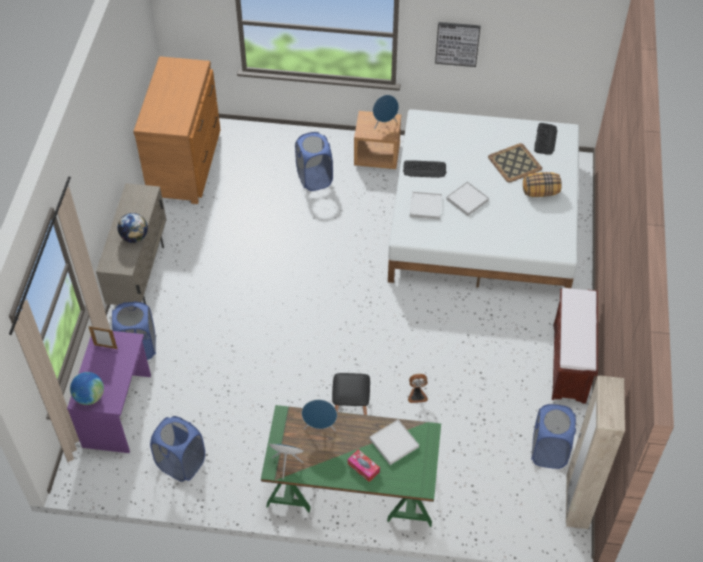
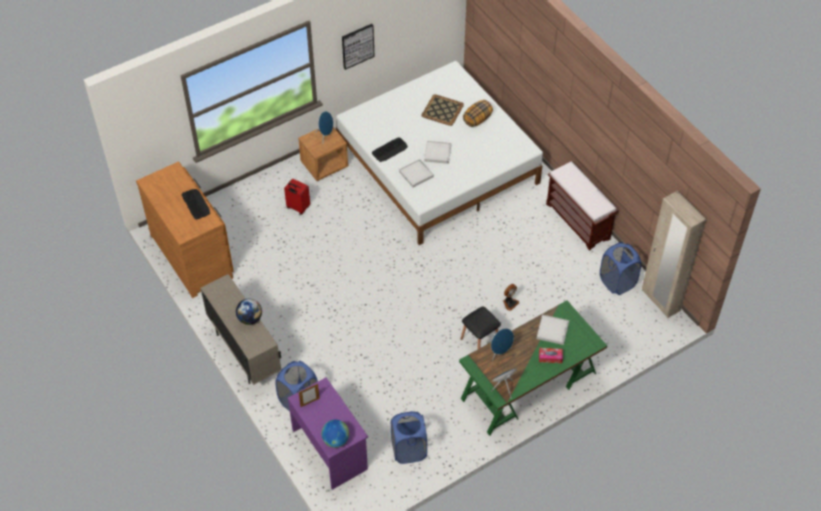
camera: 40 degrees left, 0 degrees up
(314, 178) = (297, 208): blue laundry basket -> red suitcase
(545, 139) = (445, 82): keyboard -> keyboard (195, 204)

